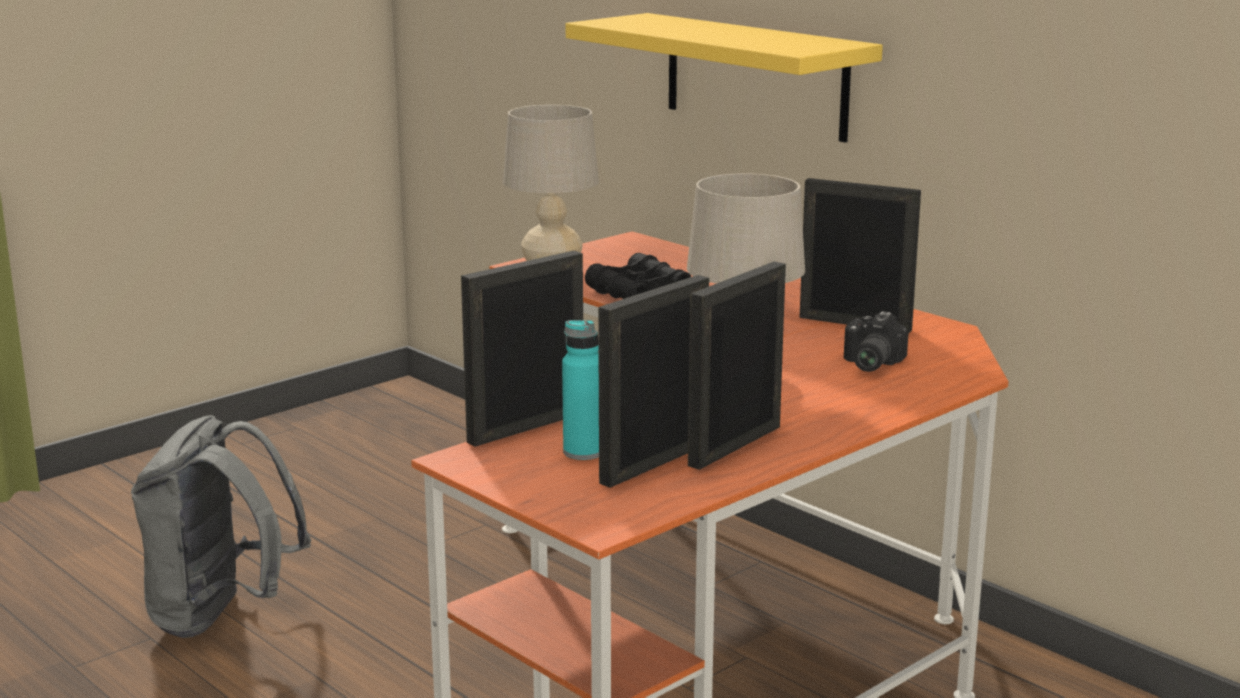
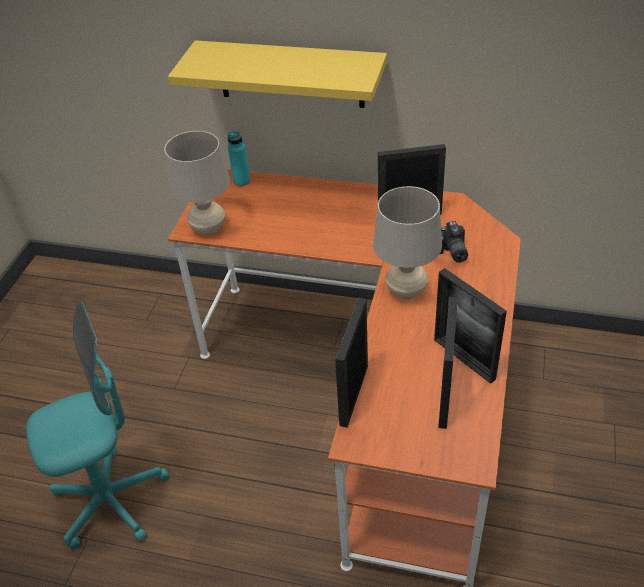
camera: 30 degrees left, 25 degrees up
(221, 616) = (111, 500): grey backpack -> turquoise office chair
(583, 452) = (403, 403): turquoise bottle -> turquoise bottle (242, 181)
(639, 293) = (277, 232): black binoculars -> none
(735, 446) = (464, 359): picture frame -> picture frame turned 45 degrees counterclockwise

